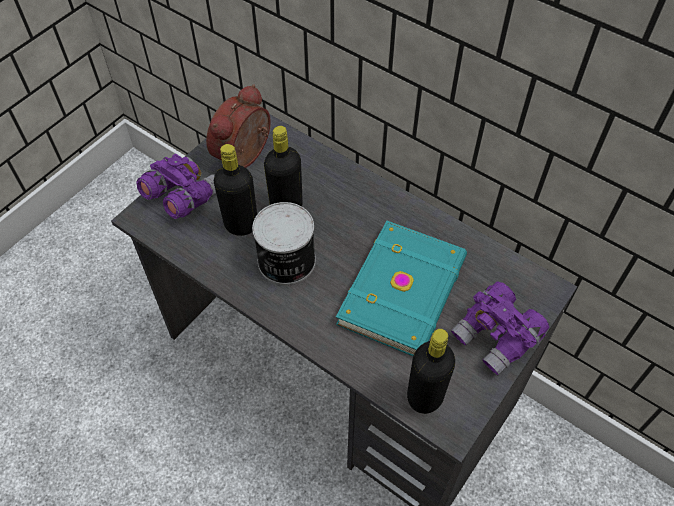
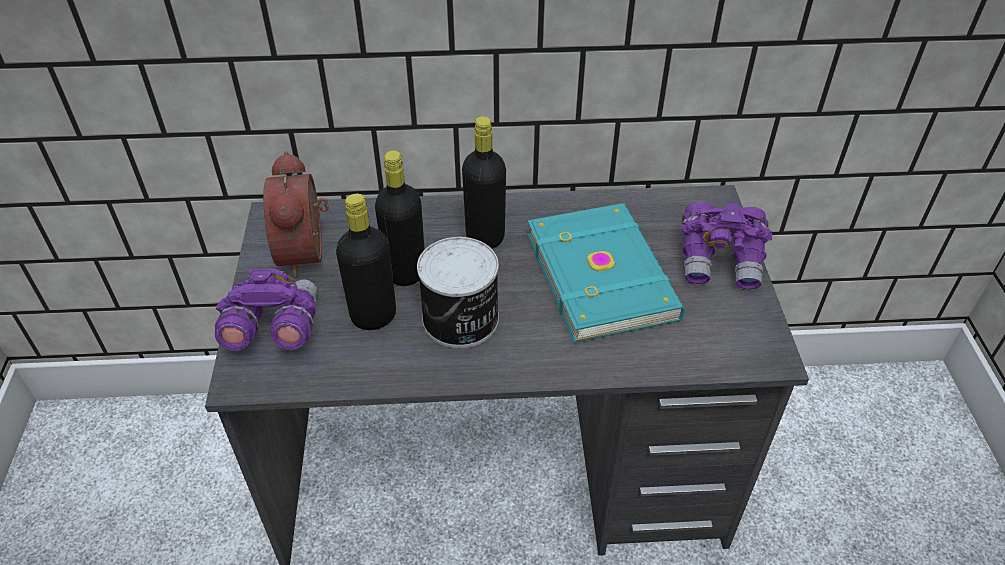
camera: 40 degrees left, 10 degrees down
(425, 397) = (720, 348): black bottle -> black bottle (485, 237)

